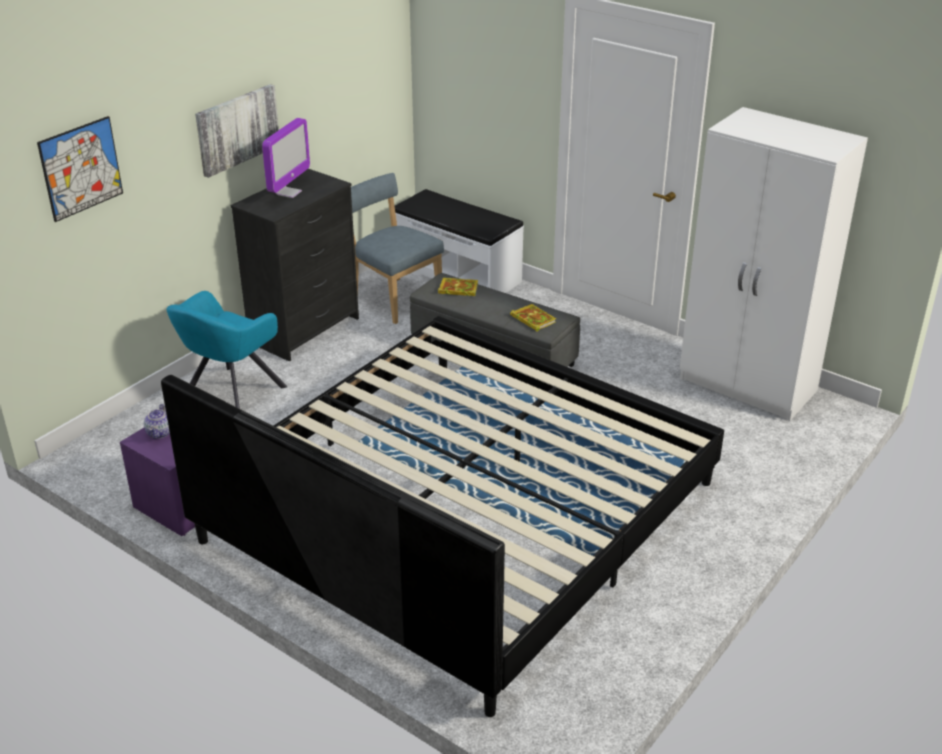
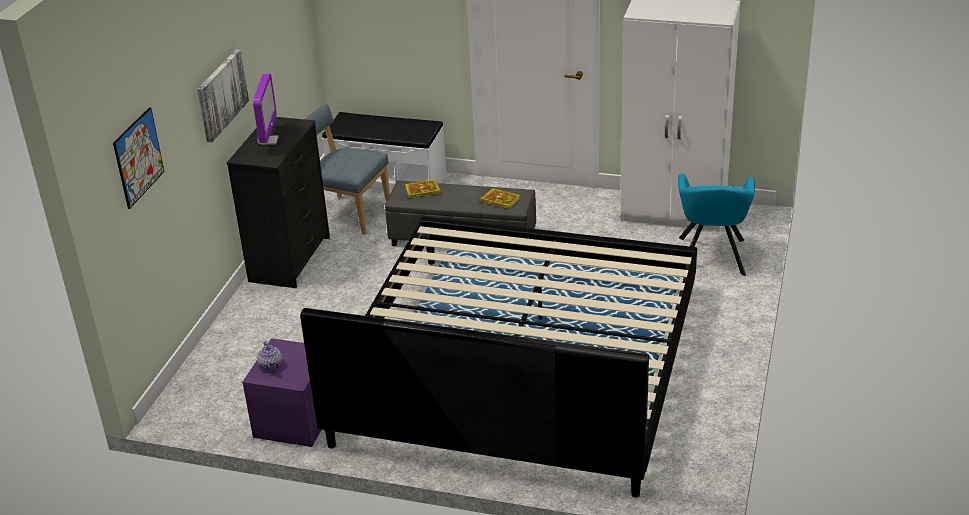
camera: 20 degrees left, 0 degrees up
(231, 397) = (267, 330): turquoise armchair -> turquoise armchair (711, 258)

